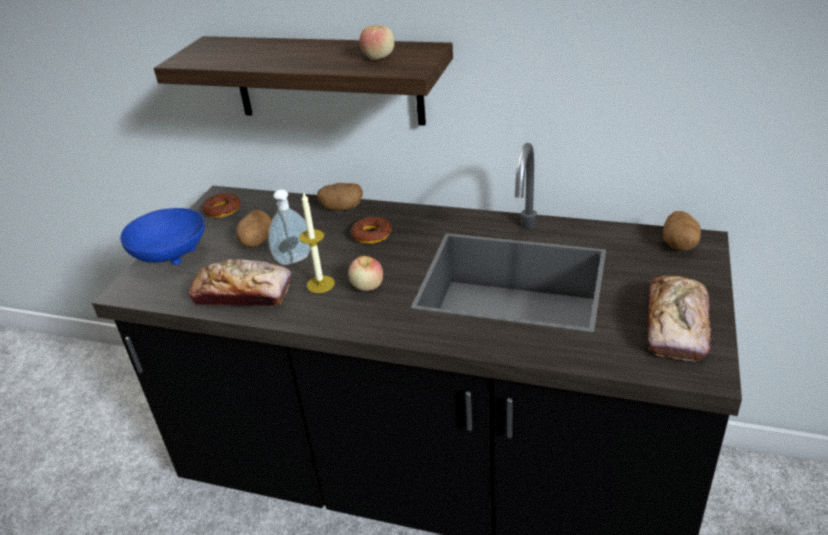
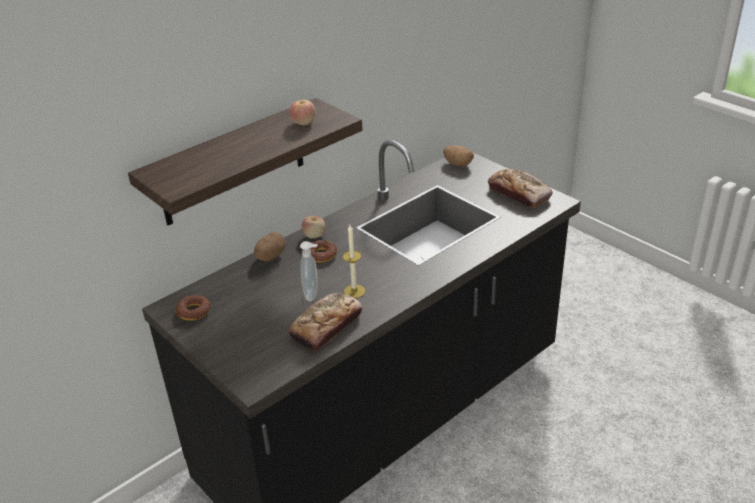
camera: 60 degrees left, 0 degrees up
(170, 258) = (233, 353): blue bowl -> none
(256, 242) = (265, 305): potato -> none
(367, 286) = (378, 274): apple -> apple (314, 236)

